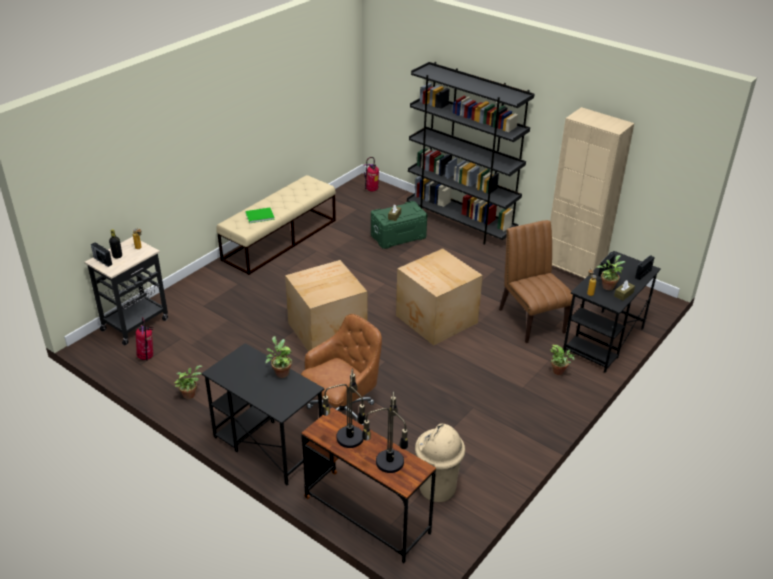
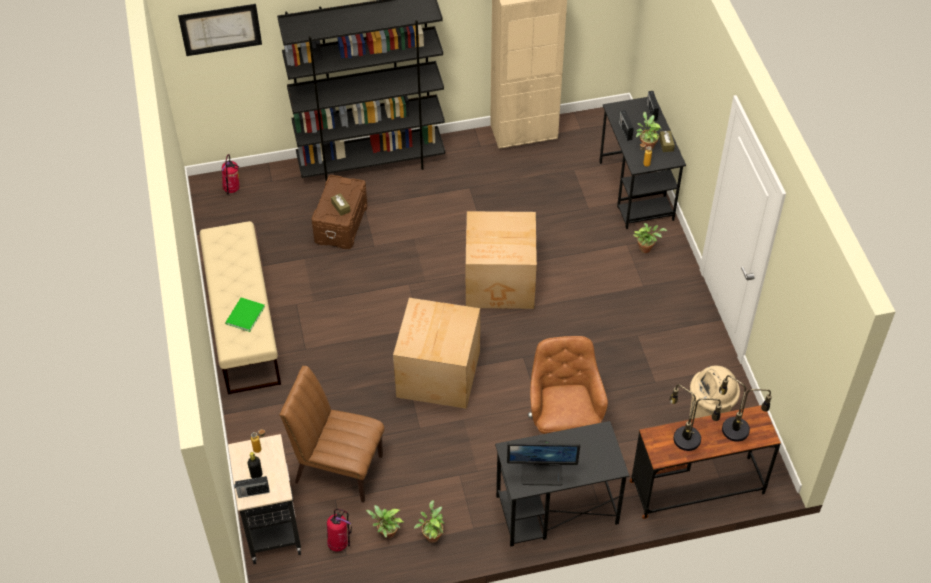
camera: 50 degrees left, 15 degrees up
(240, 376) = (542, 472): none -> monitor
(280, 372) = (563, 440): potted plant -> potted plant (386, 533)
(397, 59) = (220, 29): none -> picture
(398, 237) = (342, 224): green storage box -> brown storage box
(531, 321) = (567, 218): brown chair -> brown chair (339, 469)

